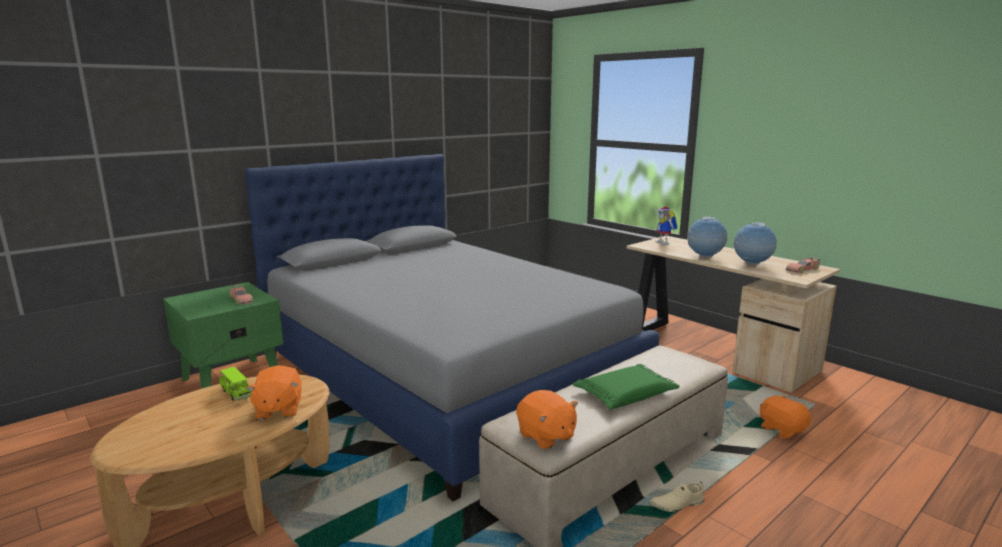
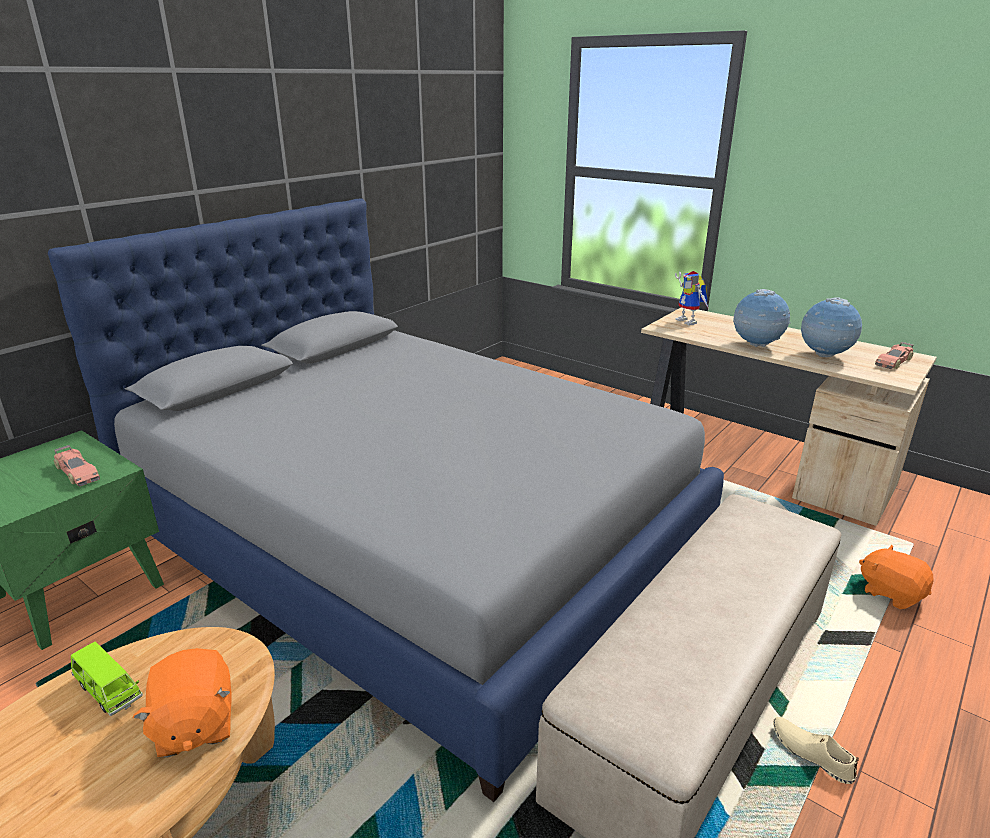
camera: 10 degrees left, 10 degrees up
(546, 436) = (655, 718): orange plush toy -> none
(625, 392) = (731, 600): green pillow -> none
(677, 504) = (811, 753): beige shoe -> beige shoe turned 75 degrees clockwise

